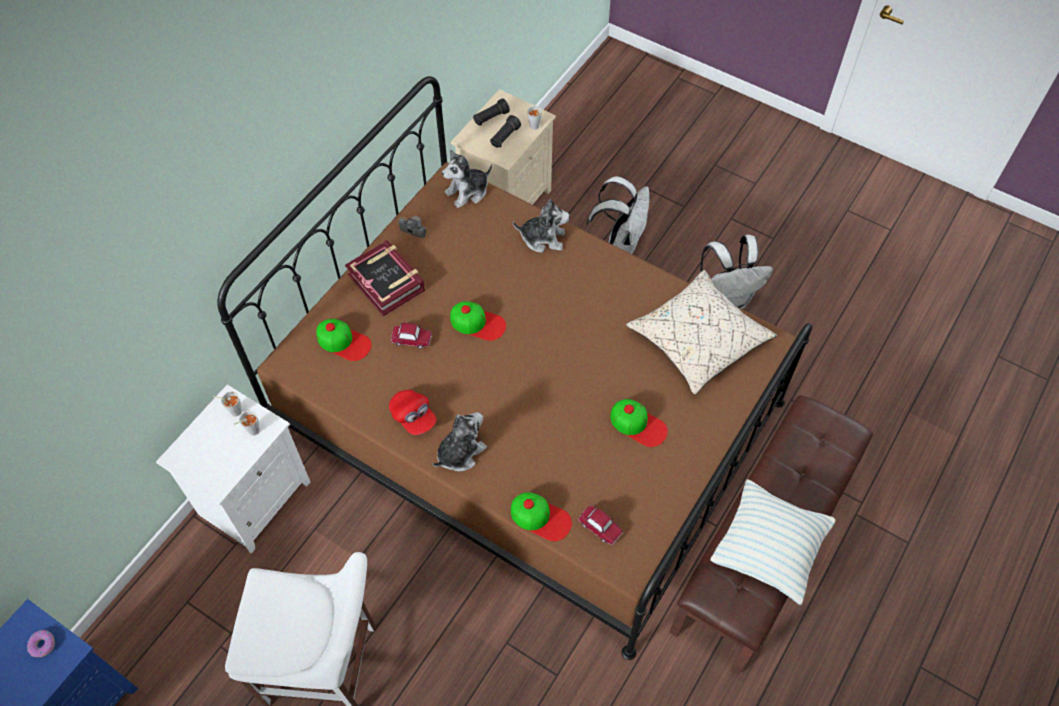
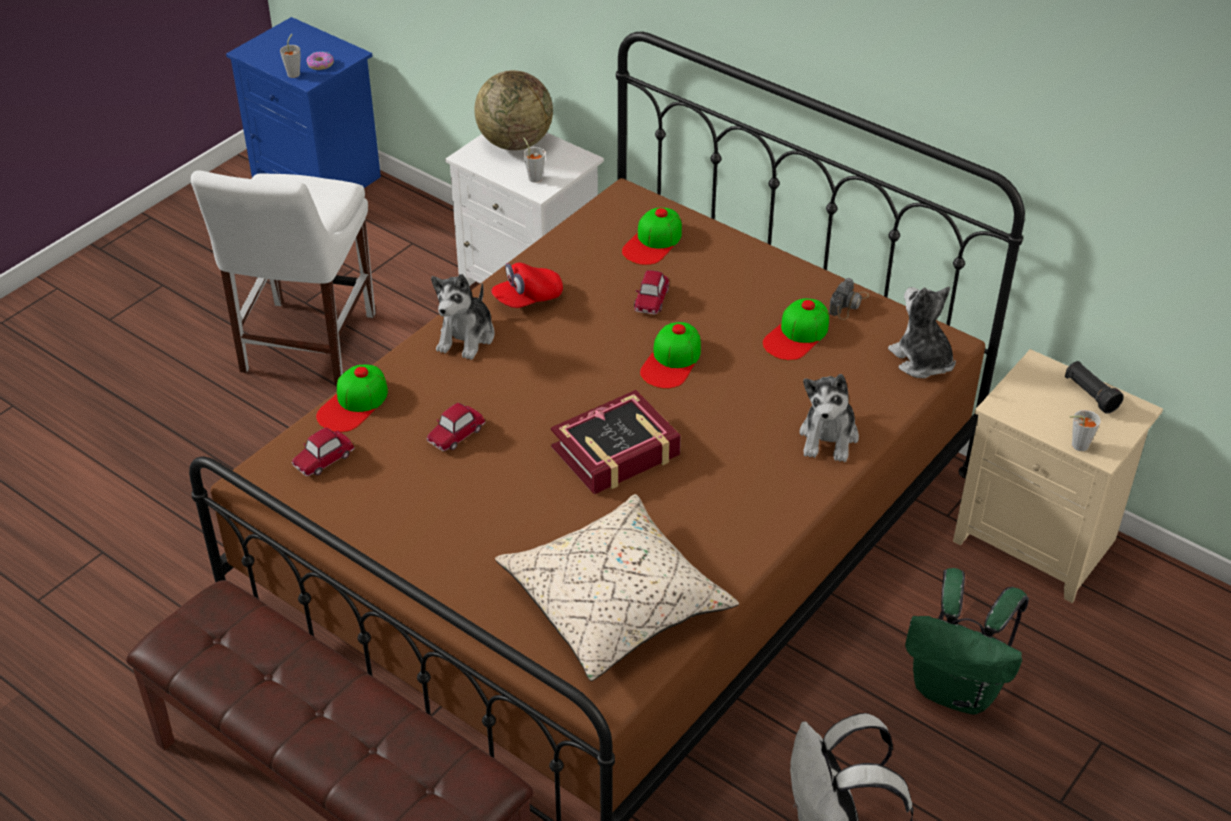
camera: 95 degrees right, 15 degrees down
(200, 451) = (515, 143): none -> globe
(233, 411) = (564, 163): grey cup -> grey cup (295, 72)
(387, 282) = (749, 279): book -> book (616, 452)
(460, 452) = (466, 337): plush toy -> plush toy turned 60 degrees clockwise
(504, 137) = (1047, 408): black flashlight -> none
(564, 445) = (456, 434): none -> toy car
(620, 244) = (957, 689): white backpack -> green backpack
(638, 424) = (472, 514): cap -> cap (797, 335)
(768, 550) = (259, 679): pillow -> none

